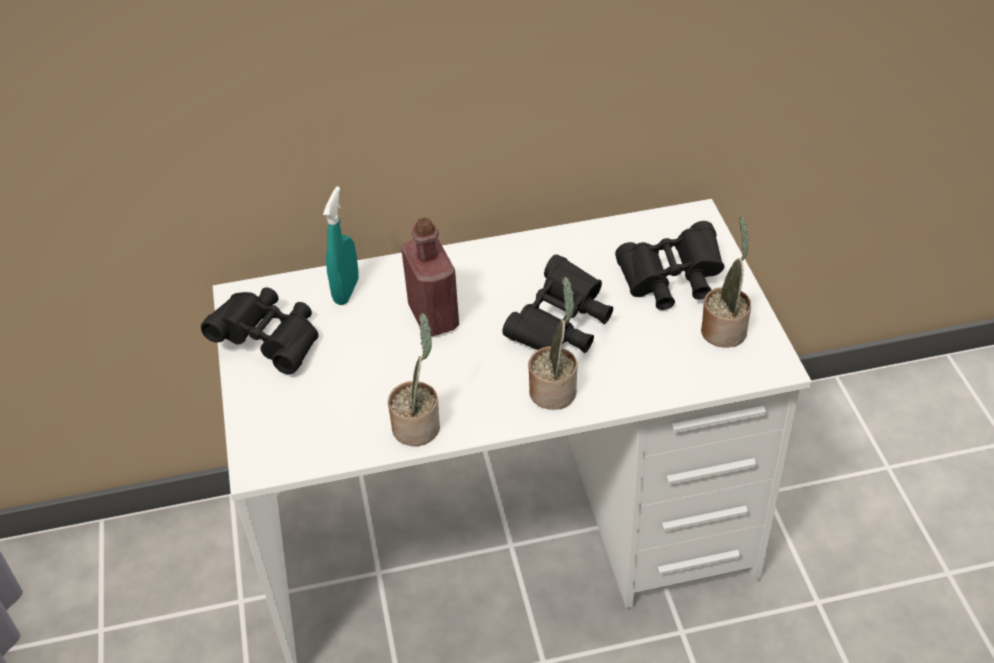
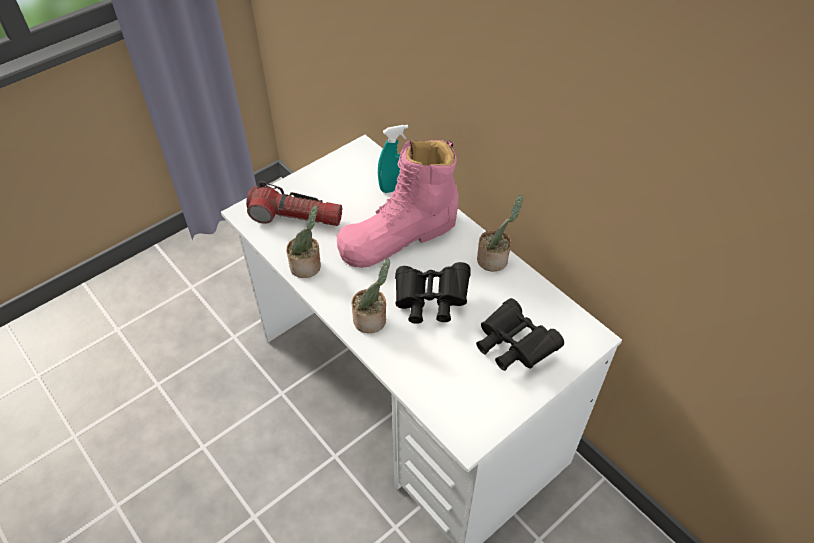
camera: 60 degrees right, 5 degrees up
(270, 341) = (336, 176): black binoculars -> none
(315, 409) = (296, 217): none -> flashlight
(433, 317) = (399, 236): red bottle -> pink boot
(724, 329) = (486, 395): potted plant -> potted plant (494, 259)

